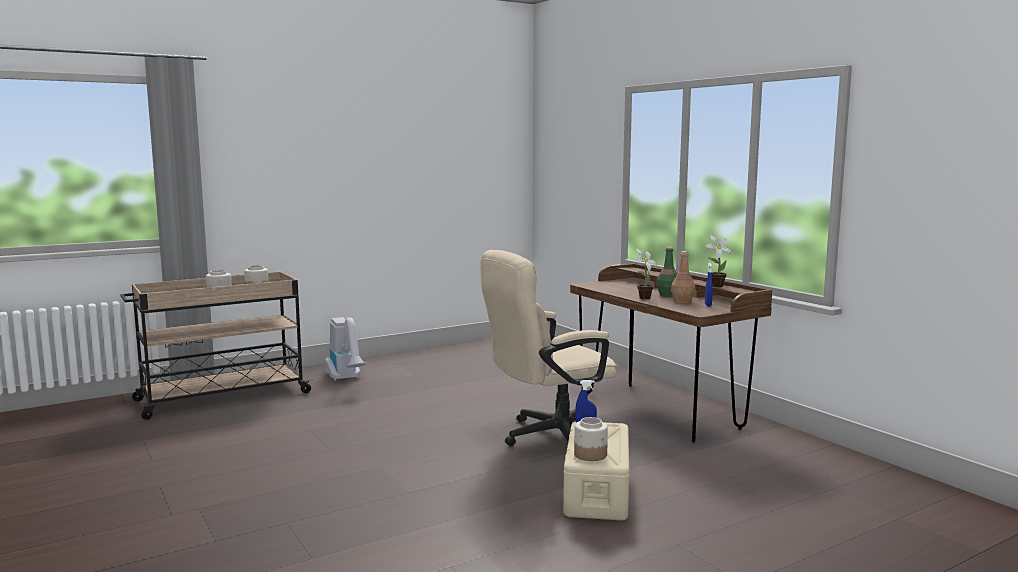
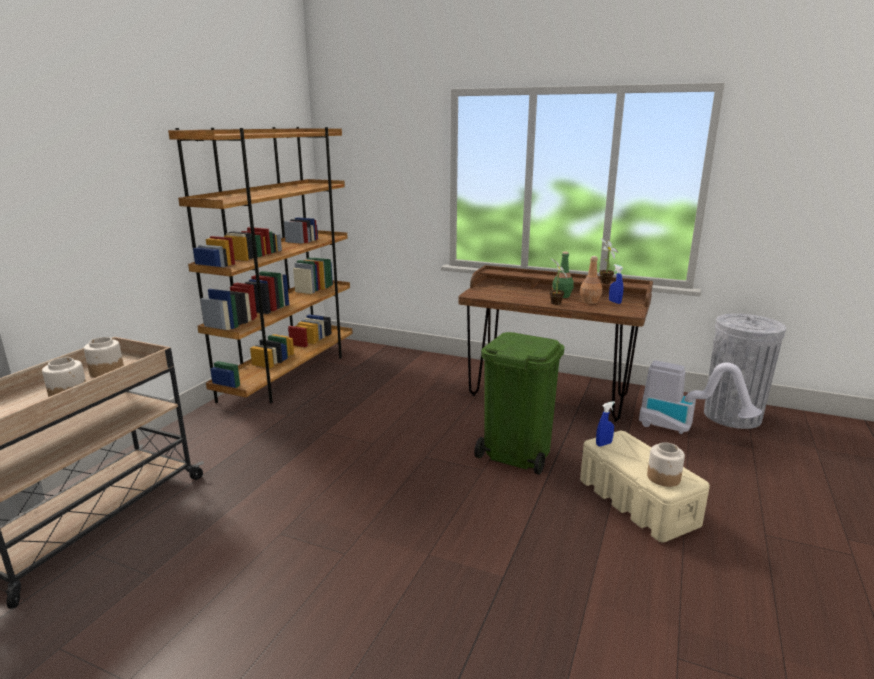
camera: 35 degrees left, 10 degrees up
(346, 380) = (221, 444): vacuum cleaner -> vacuum cleaner (684, 428)
(457, 351) = (289, 374): none -> brown bookcase
(550, 437) = (516, 454): beige office chair -> green trash can
(847, 470) = (732, 415): none -> grey trash can

